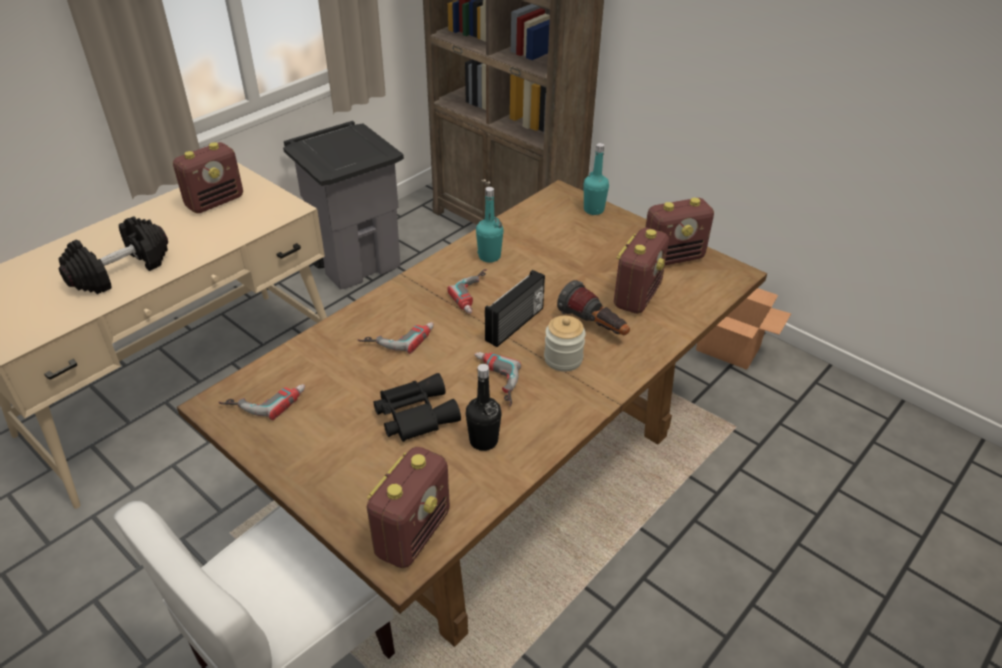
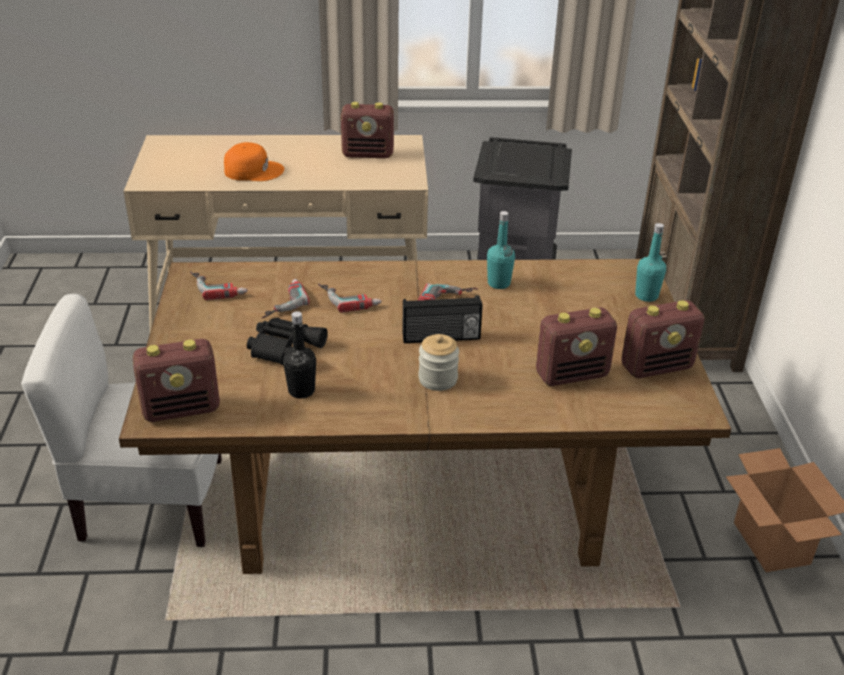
camera: 45 degrees right, 5 degrees down
(121, 271) = (253, 170): black dumbbell -> orange cap
(493, 382) = (365, 362): power drill -> power drill (281, 302)
(594, 326) = (499, 373): flashlight -> none
(673, 257) = (657, 367): radio -> radio turned 45 degrees counterclockwise

